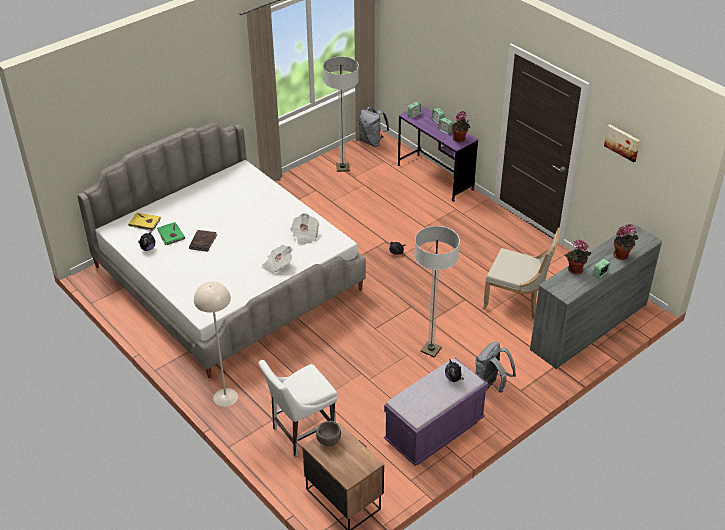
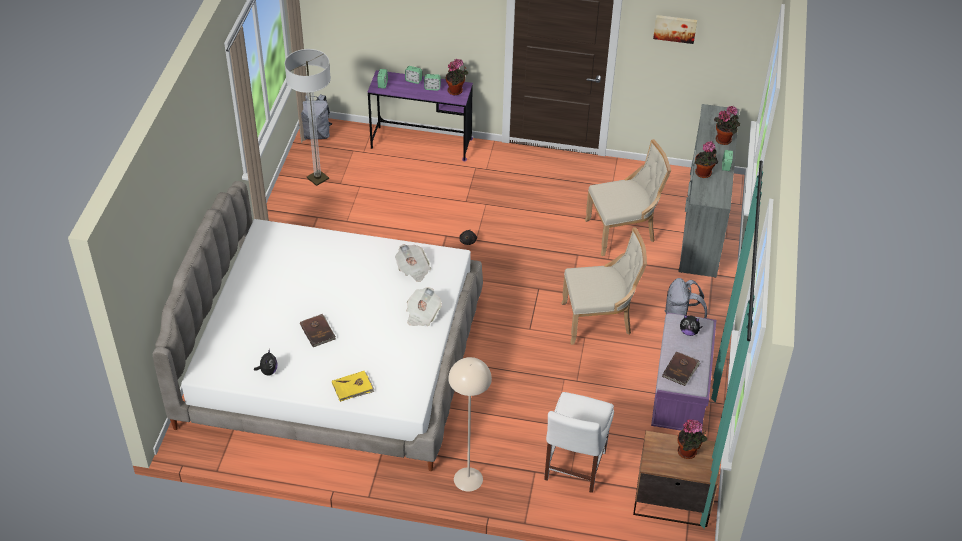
camera: 40 degrees left, 5 degrees up
(144, 223) = (230, 346): yellow book -> yellow book (353, 387)
(170, 235) = (274, 343): green book -> none
(328, 440) = (656, 451): brown bowl -> none
(351, 456) = (688, 452): none -> potted plant
(416, 400) = (681, 370): none -> brown book
(431, 350) = (599, 320): floor lamp -> beige chair

